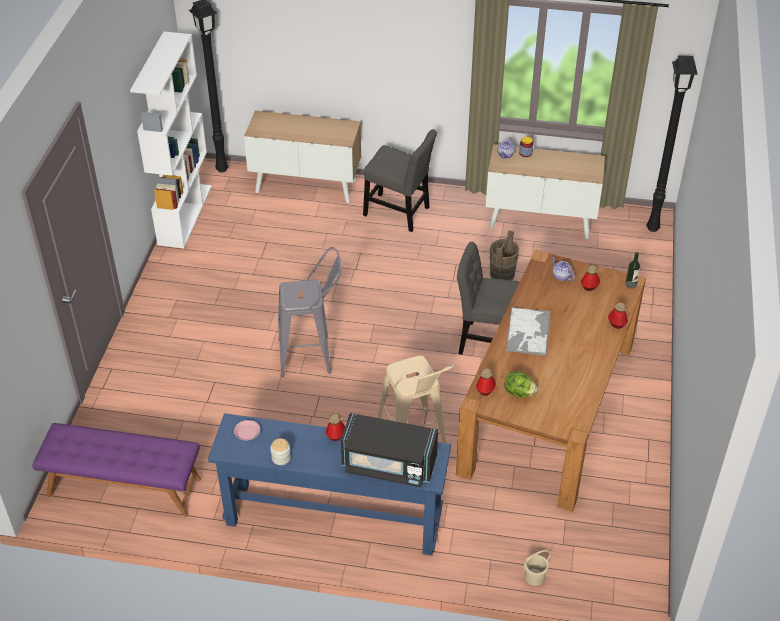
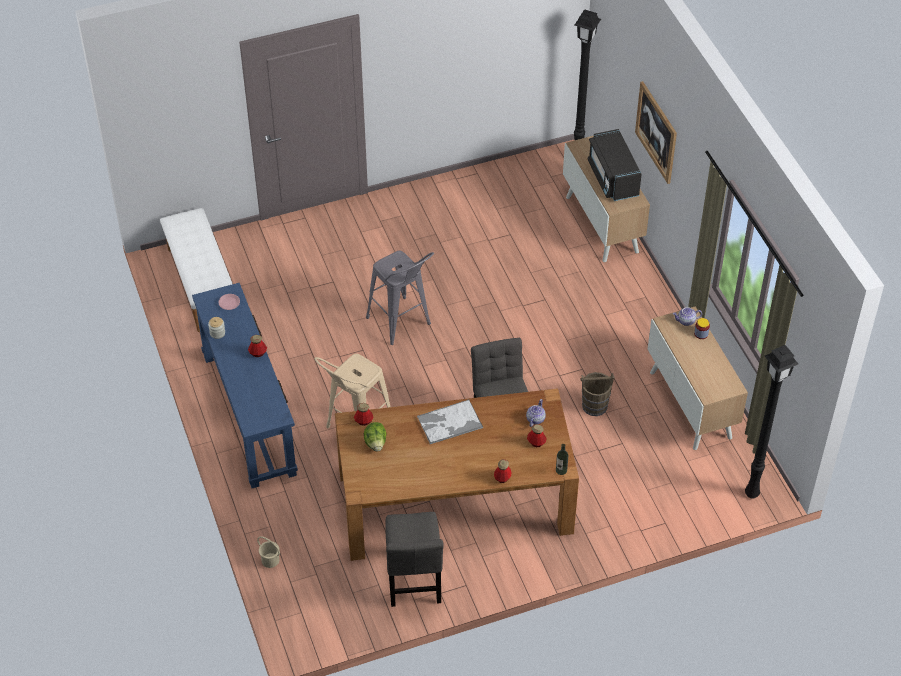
camera: 60 degrees right, 5 degrees up
(124, 488) = (201, 285): purple bench -> white bench
(184, 214) = (502, 168): white bookcase -> none
(346, 46) = (656, 132): none -> picture
(388, 465) = (249, 395): black microwave -> black microwave (612, 178)
(399, 213) = (618, 301): grey chair -> grey chair (414, 581)

